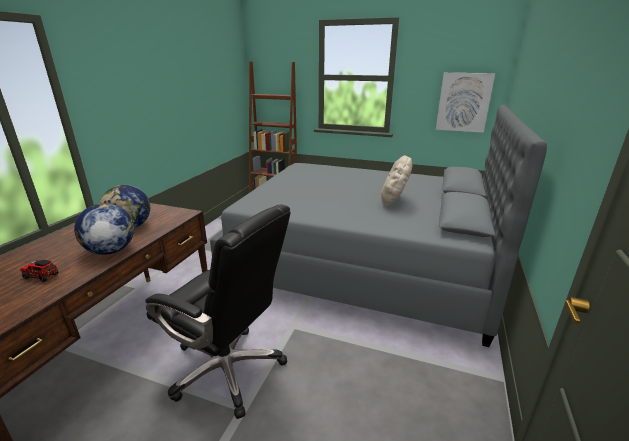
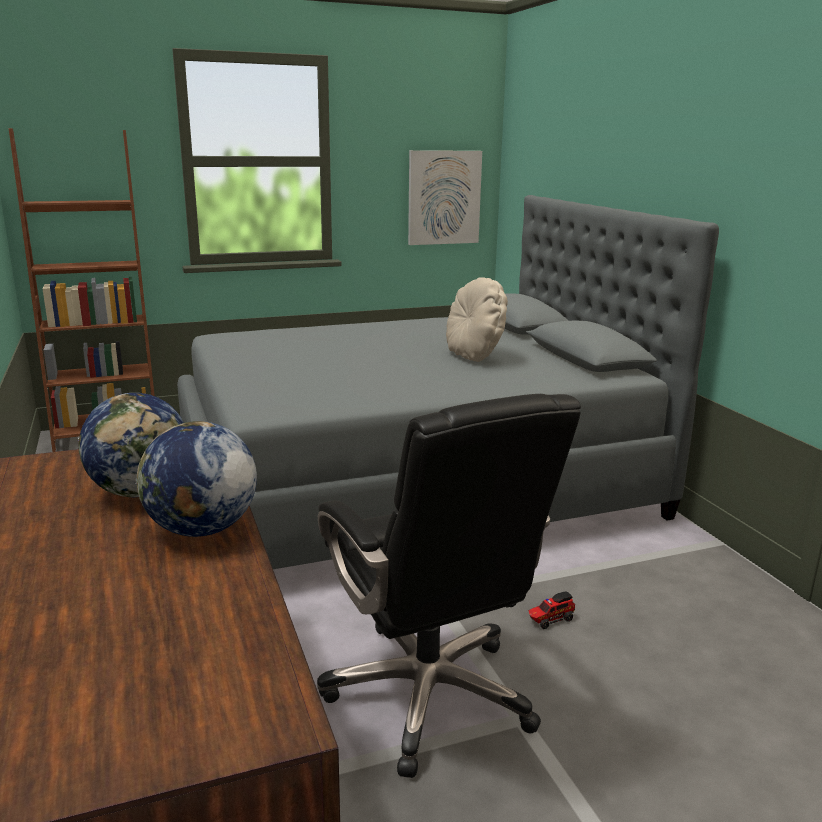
camera: 40 degrees left, 5 degrees down
(41, 276) = (158, 606): toy truck -> toy truck (550, 620)
(228, 369) = (429, 693): black office chair -> black office chair turned 75 degrees clockwise

